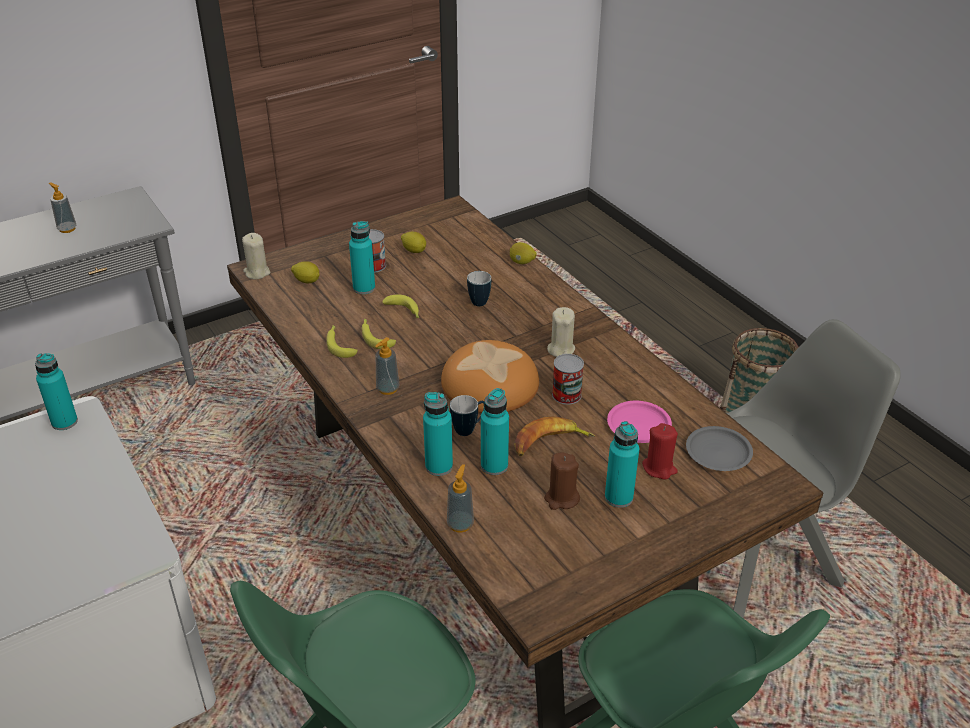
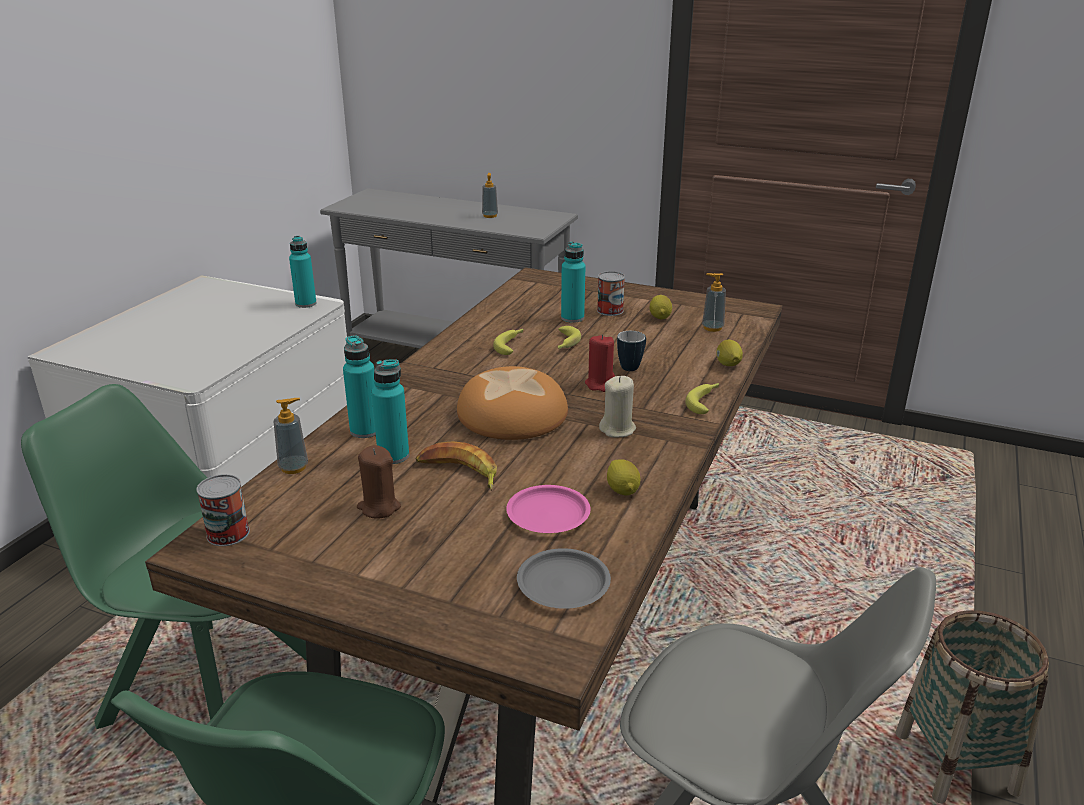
camera: 55 degrees right, 10 degrees down
(257, 272) = (530, 278): beige candle -> none
(307, 281) = (547, 297): lemon -> lemon (622, 490)
(340, 344) = (481, 336): banana -> banana (705, 402)
(387, 389) = (447, 374): soap dispenser -> soap dispenser (712, 328)
(469, 429) = (433, 426): mug -> none
(566, 395) = (547, 457): can -> can (228, 533)
(618, 497) = (413, 541): turquoise bottle -> none
(659, 468) = (489, 551): red candle -> red candle (600, 384)

